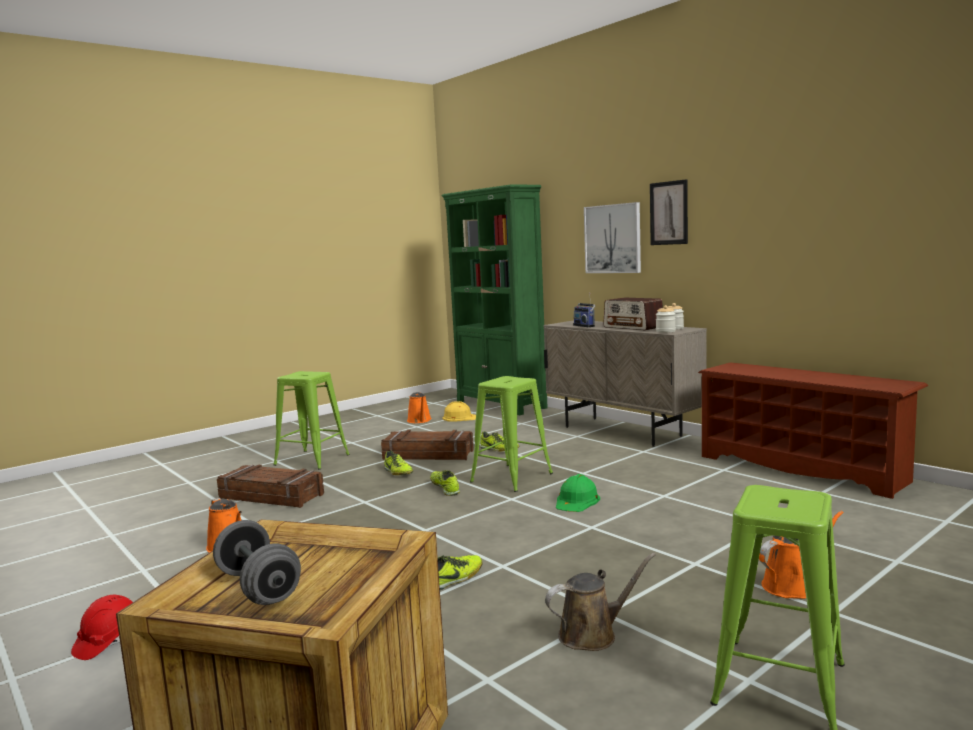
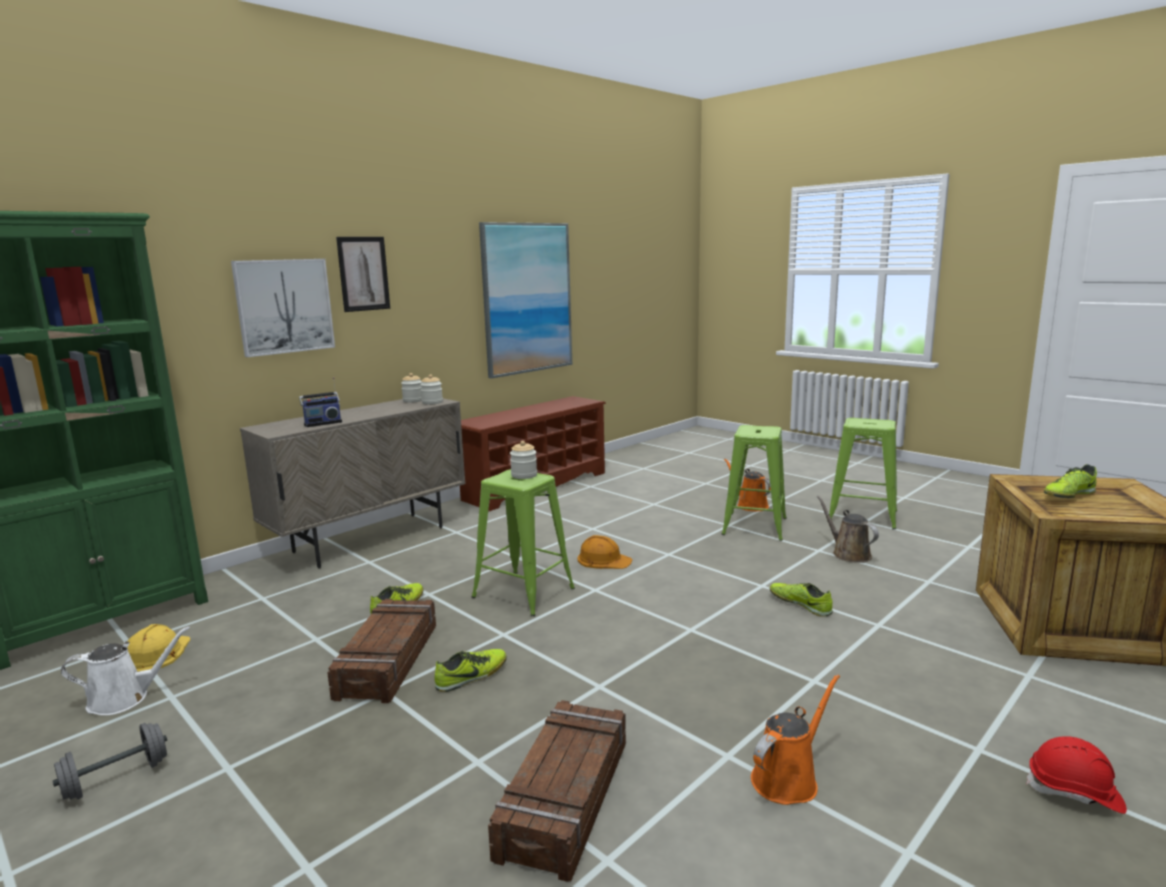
camera: 95 degrees left, 5 degrees up
(258, 587) = (1116, 506): grey dumbbell -> grey dumbbell (116, 779)
(312, 460) = (339, 799): green stool -> green stool (755, 526)
(419, 421) = (124, 699): orange watering can -> white watering can
(445, 488) = (551, 631): shoe -> shoe (1068, 495)
(513, 381) = (524, 475): none -> jar
(577, 501) = (603, 560): green hard hat -> orange hard hat
(633, 327) = (377, 410): radio -> none
(860, 238) = (527, 298): none -> picture

